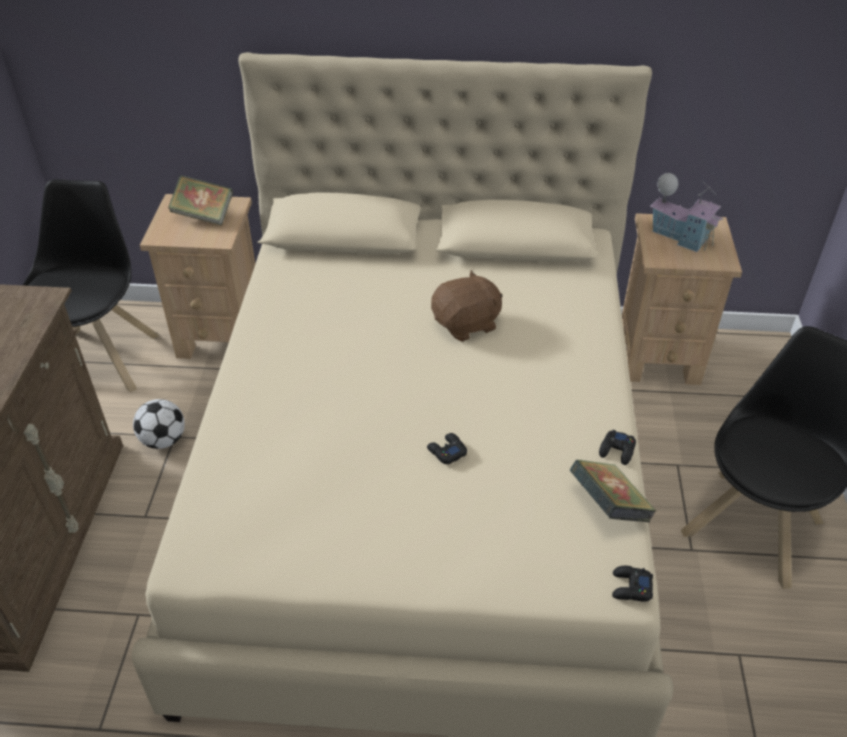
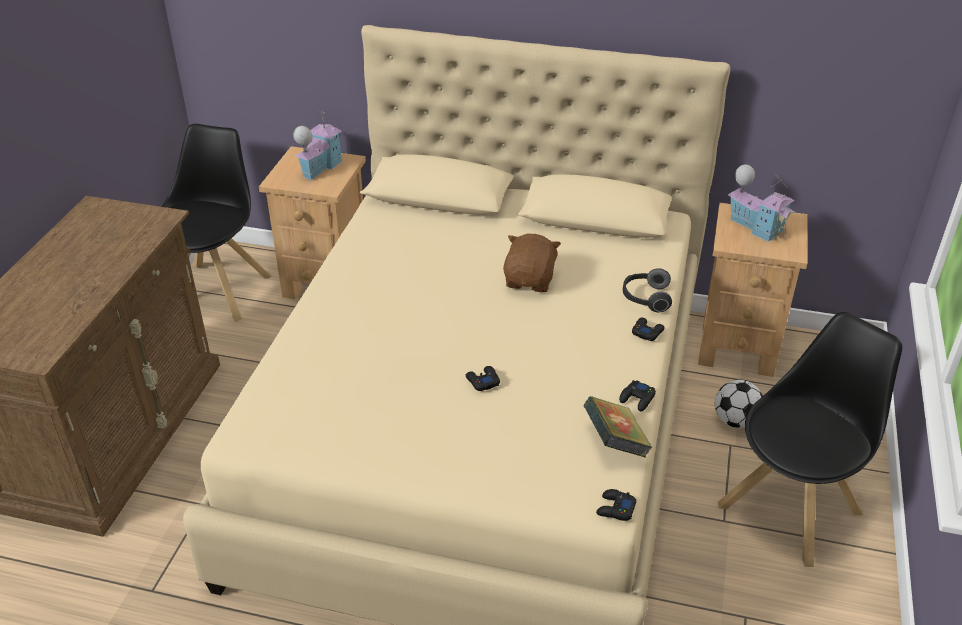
camera: 10 degrees right, 5 degrees down
(163, 440) = (256, 365): football -> football (735, 421)
(204, 215) = (320, 167): book -> toy house
(466, 324) = (530, 280): brown plush toy -> brown plush toy turned 60 degrees counterclockwise
(593, 331) = (645, 298): none -> headphones
(605, 370) = (647, 332): none -> black game controller

